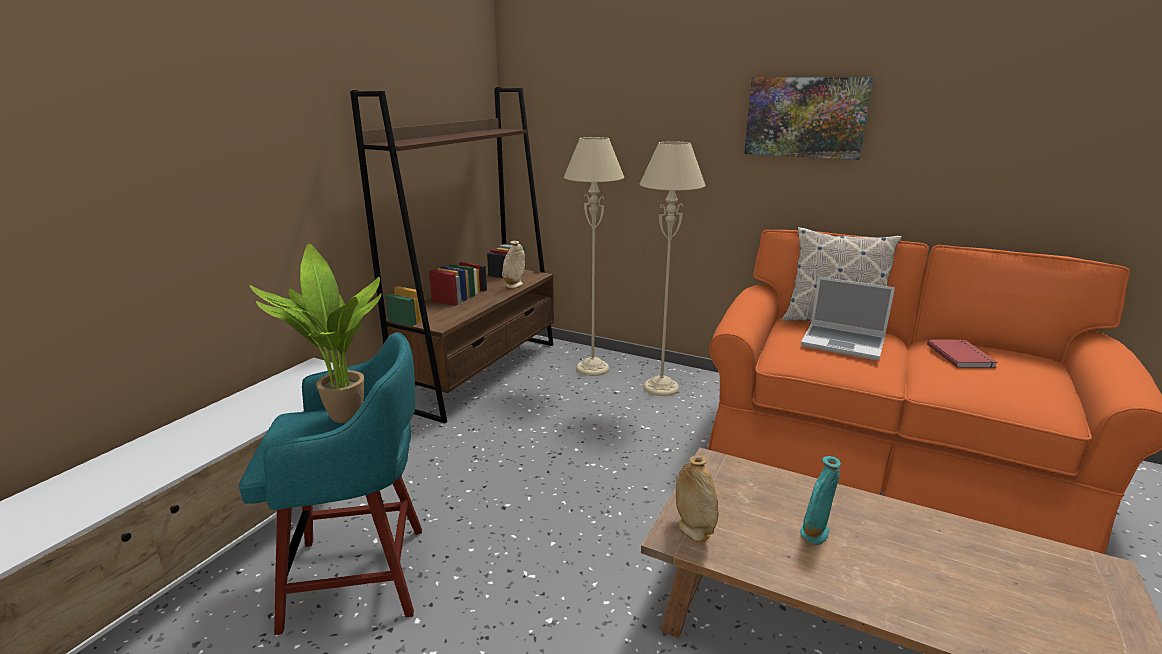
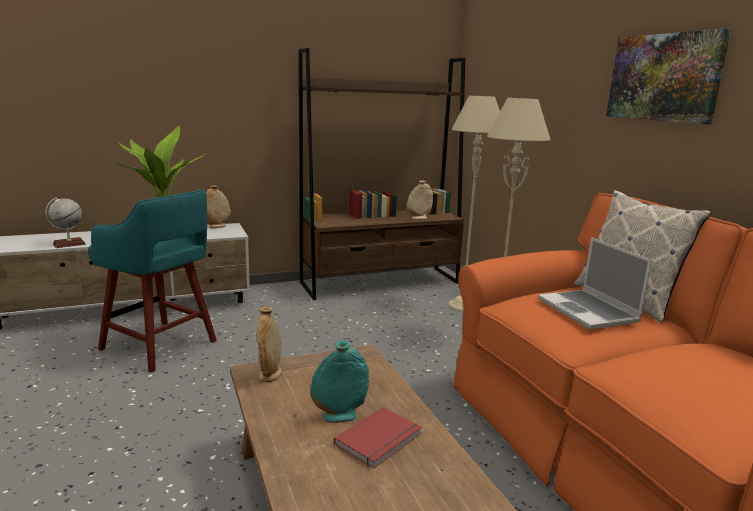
camera: 40 degrees right, 5 degrees down
(112, 497) = (69, 244): none -> globe
(297, 373) = (217, 226): none -> beige vase
(961, 355) = (711, 360): red book -> red book (380, 440)

